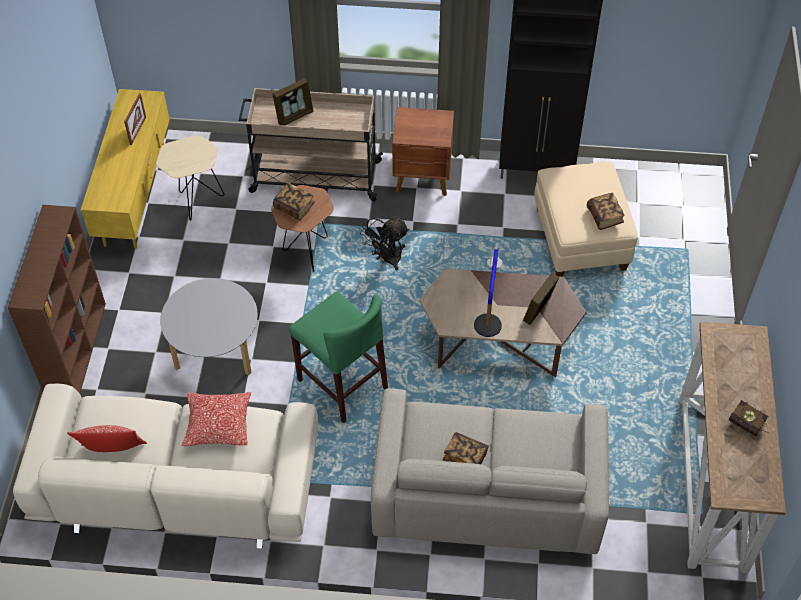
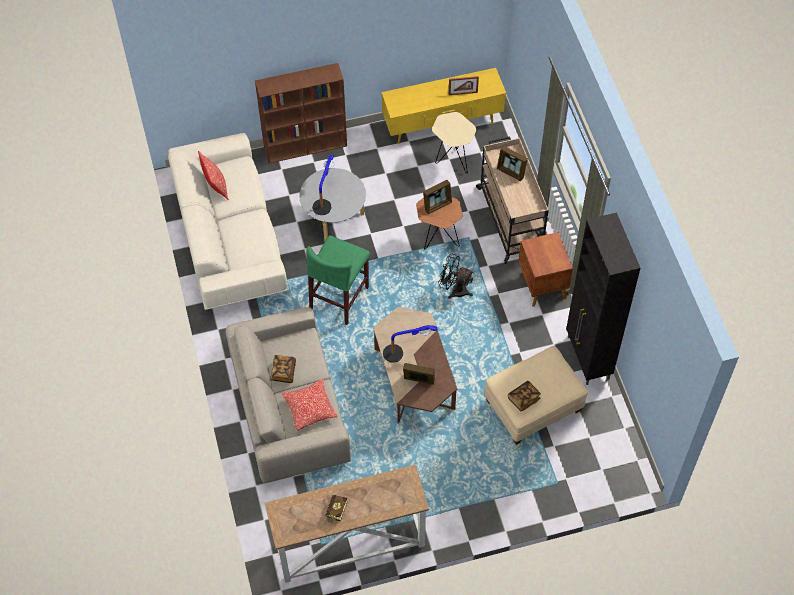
camera: 70 degrees right, 5 degrees up
(211, 326) = (325, 199): none -> table lamp
(218, 424) = (253, 230): pillow -> pillow (310, 408)
(294, 207) = (437, 205): book -> picture frame

